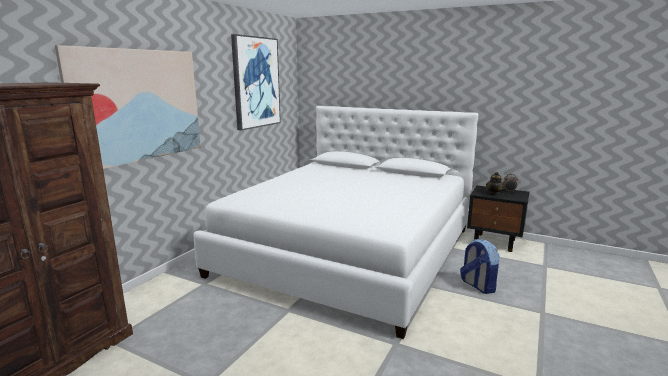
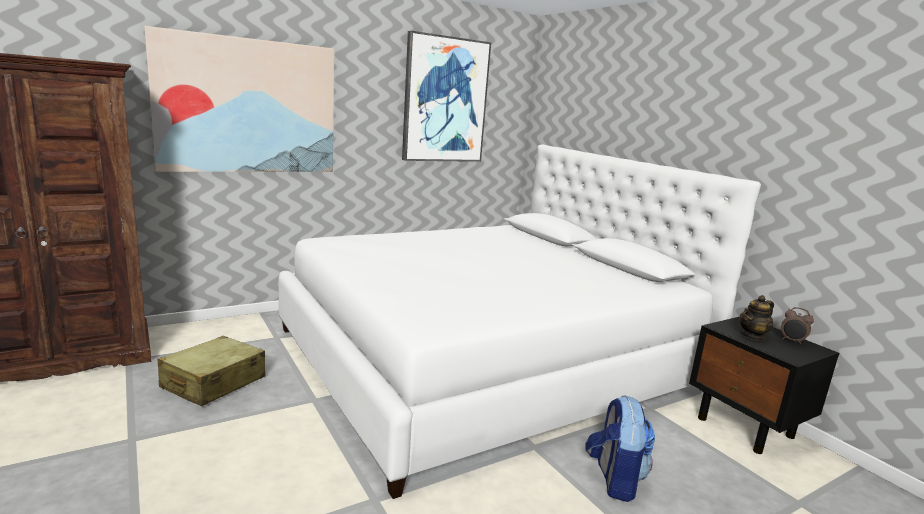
camera: 30 degrees right, 0 degrees up
(206, 327) = (213, 383): none -> beige suitcase

